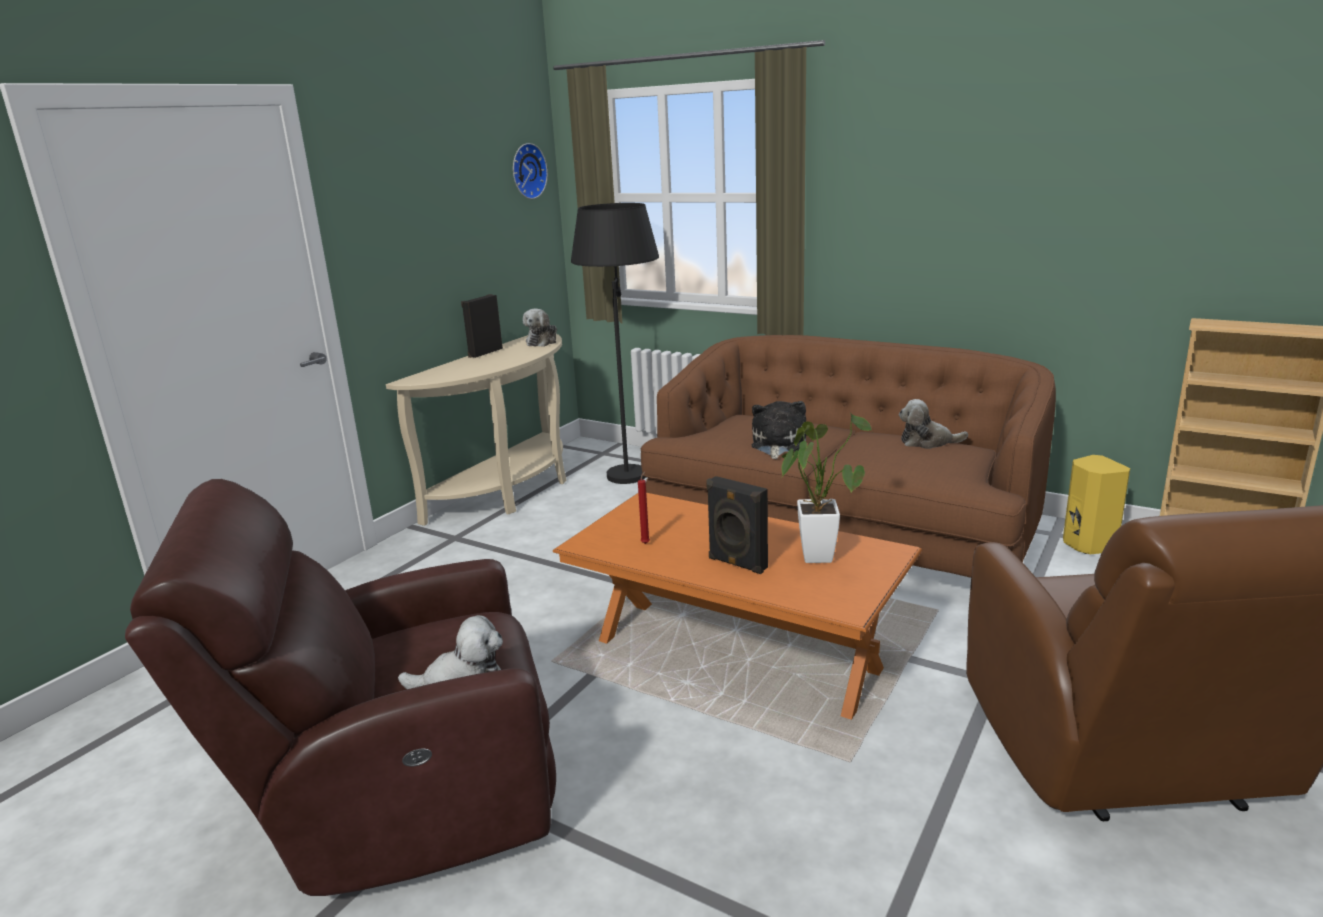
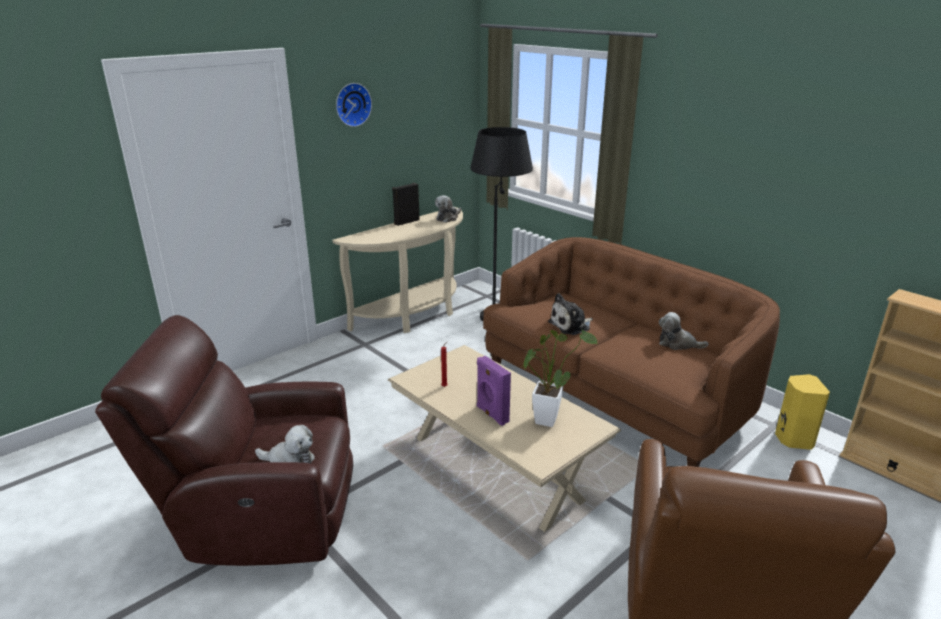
camera: 15 degrees right, 5 degrees up
(526, 171) = (454, 97): wall clock -> wall clock (352, 104)
(736, 564) = (491, 414): black speaker -> purple speaker
(736, 655) = (496, 468): orange coffee table -> beige coffee table
(777, 444) = (571, 325): plush toy -> plush toy turned 150 degrees counterclockwise

